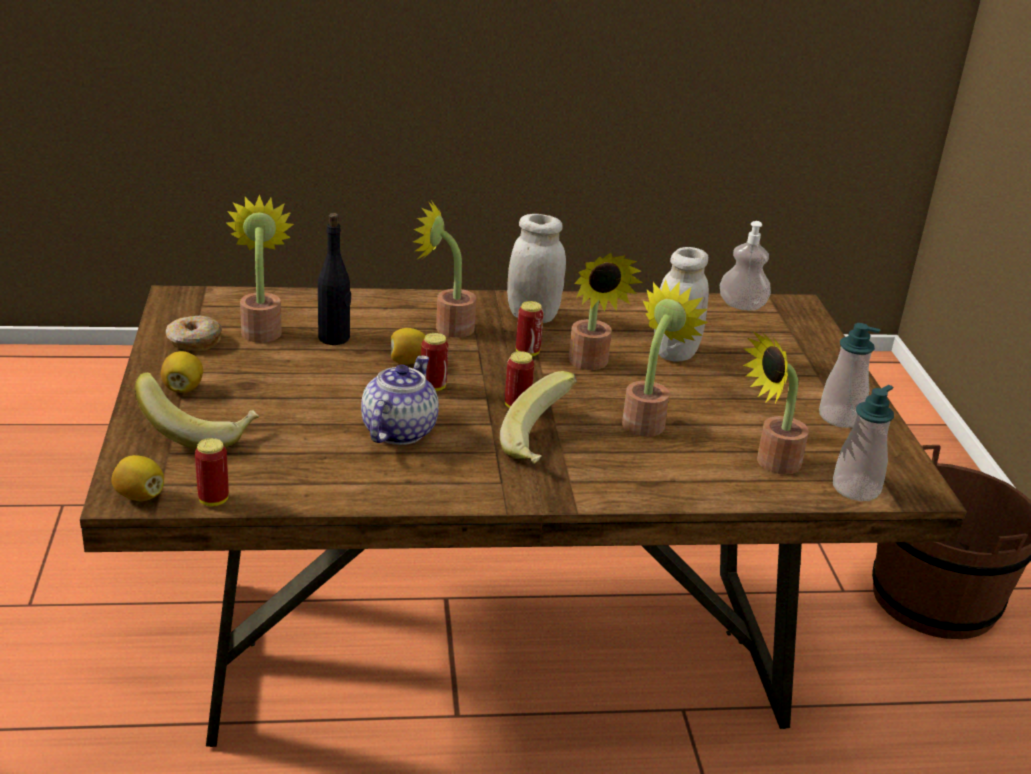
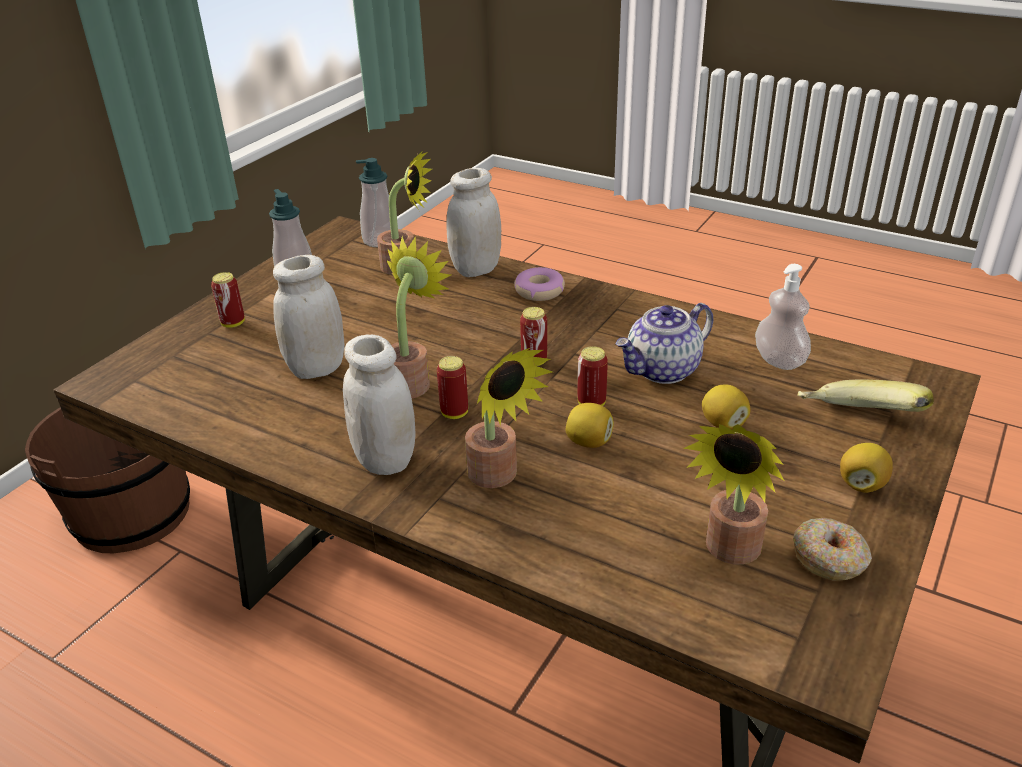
camera: 140 degrees left, 5 degrees up
(139, 496) = (925, 378): lemon -> lemon (723, 423)
(213, 500) = (860, 357): can -> can (233, 323)
(334, 338) = (646, 504): black bottle -> none
(541, 445) = (554, 324): banana -> none
(601, 478) = (539, 291): none -> donut
(647, 421) = (443, 318): potted plant -> none
(699, 484) = (476, 269): none -> white jar
(742, 305) = (152, 399): soap dispenser -> soap dispenser (779, 360)

